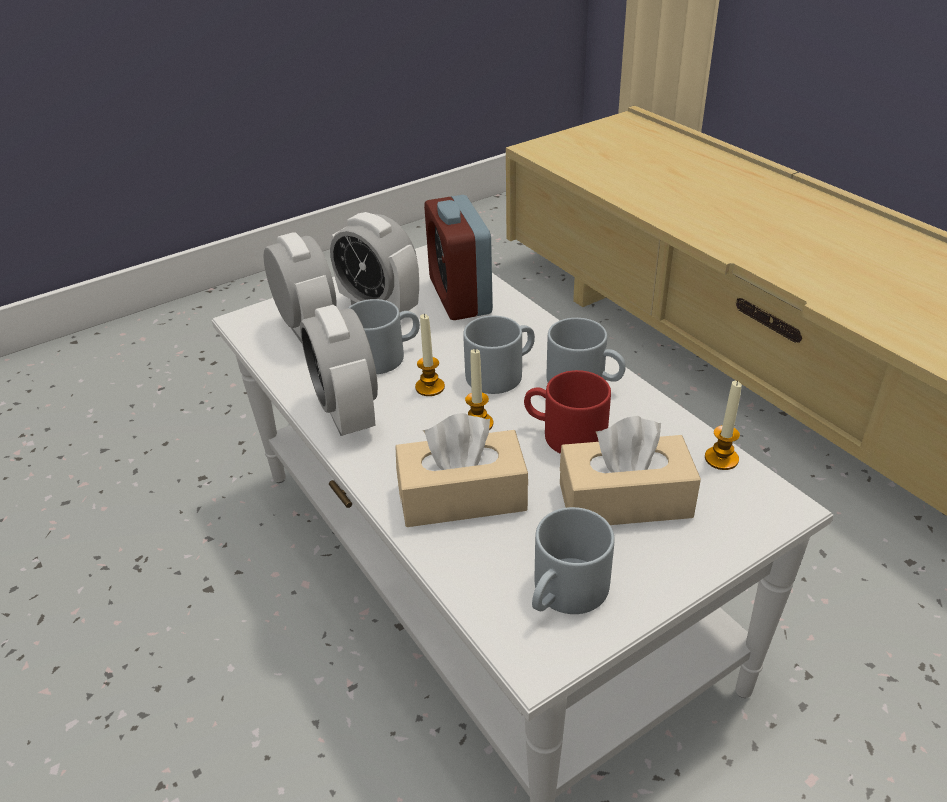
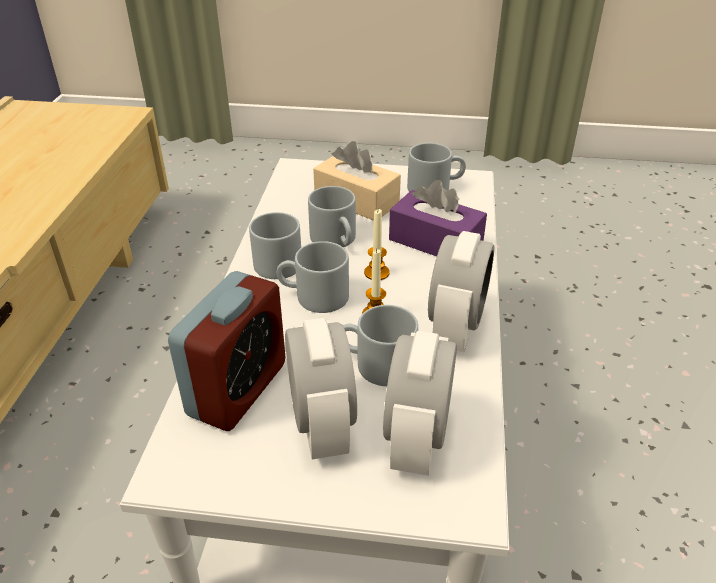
camera: 140 degrees left, 0 degrees up
(462, 496) = (435, 242): beige tissue box -> purple tissue box
(564, 435) = (337, 240): red mug -> grey mug
(721, 459) = (282, 191): candle -> none

